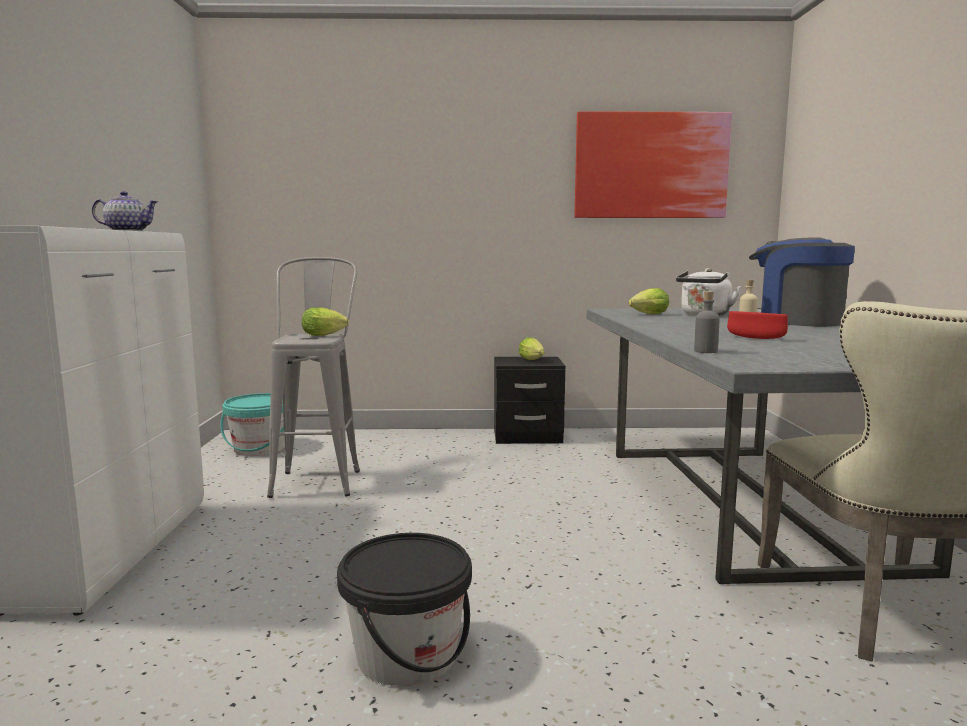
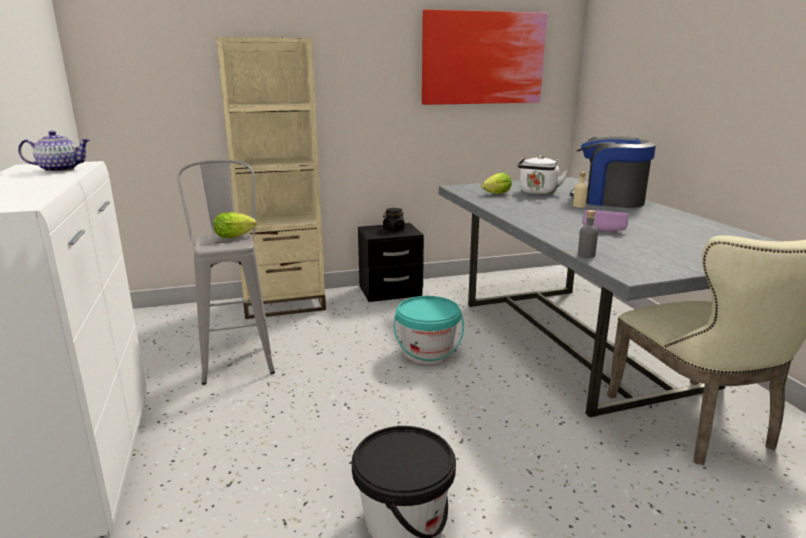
camera: 15 degrees left, 10 degrees up
(260, 448) = (161, 330): turquoise bucket -> turquoise bucket (427, 353)
(400, 438) = (284, 304): none -> beige bookcase
(533, 360) = (393, 229): lettuce -> black jar
(755, 338) = (603, 230): red bowl -> purple bowl

